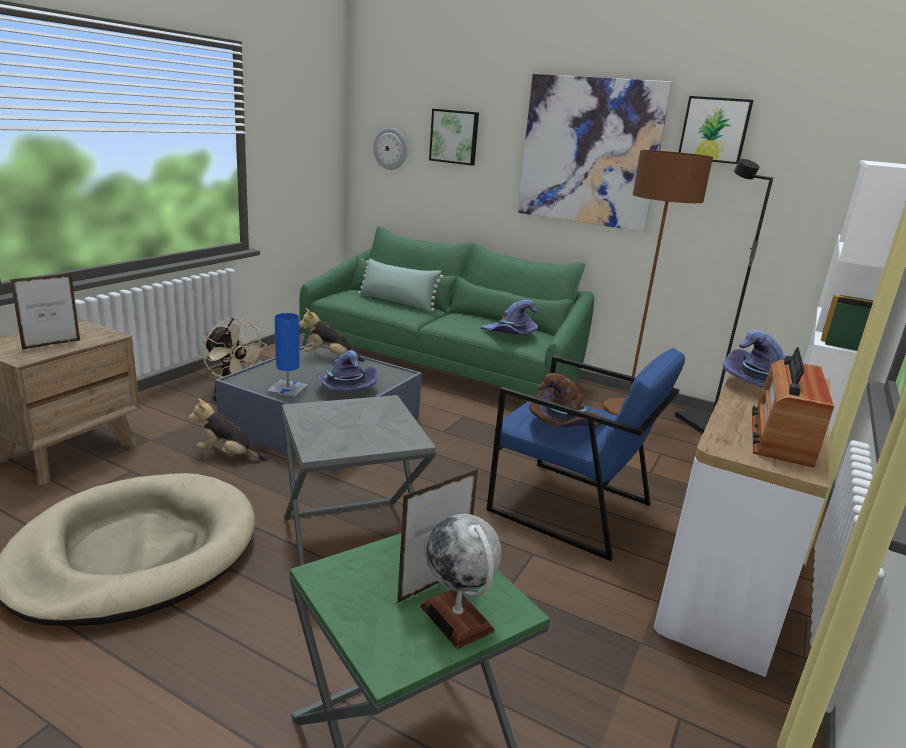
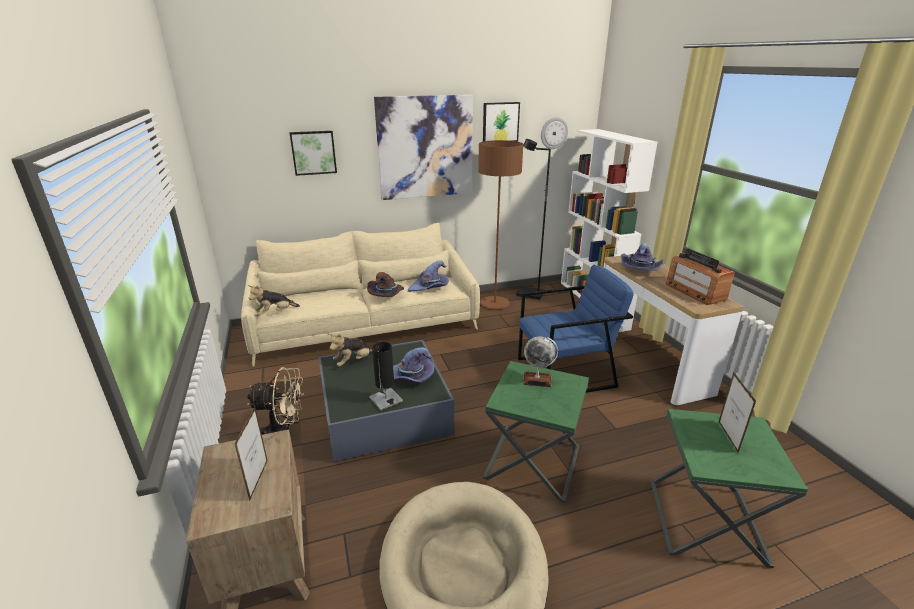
camera: 45 degrees left, 5 degrees up
(228, 455) = (376, 471): plush toy -> plush toy (275, 313)
(288, 389) = (386, 399): blue table lamp -> black table lamp
(352, 541) = (533, 462): grey side table -> green side table
(391, 148) = (250, 172): wall clock -> wall clock (554, 133)
(397, 302) = (323, 296): green pillow -> none
(441, 364) = (365, 327): green sofa -> beige sofa
(457, 618) = (756, 441): globe -> globe (537, 380)
(564, 424) = (571, 329): brown hat -> brown hat (387, 295)

